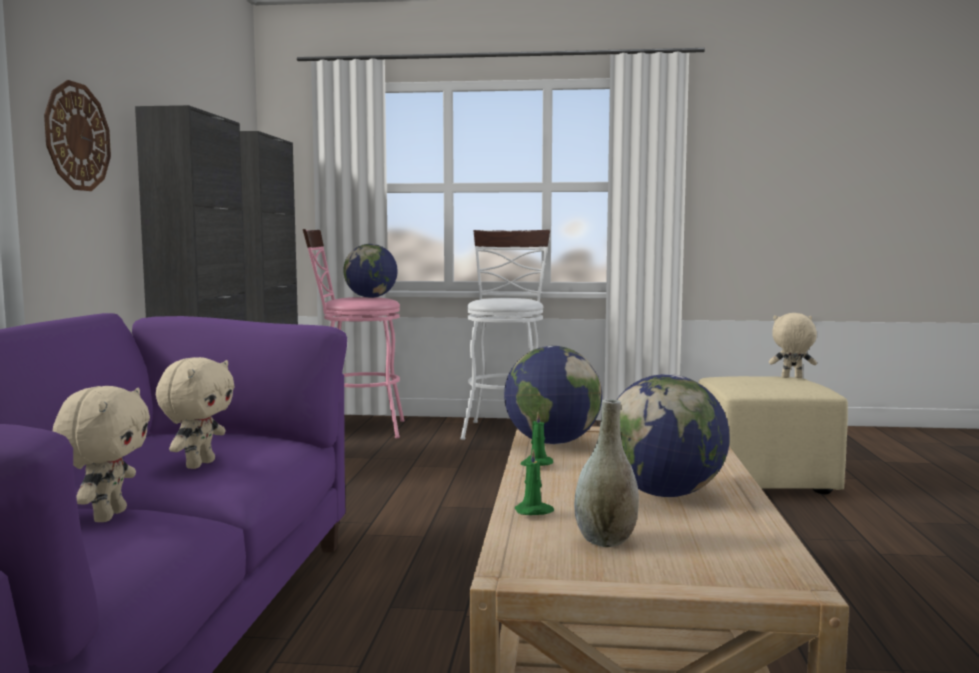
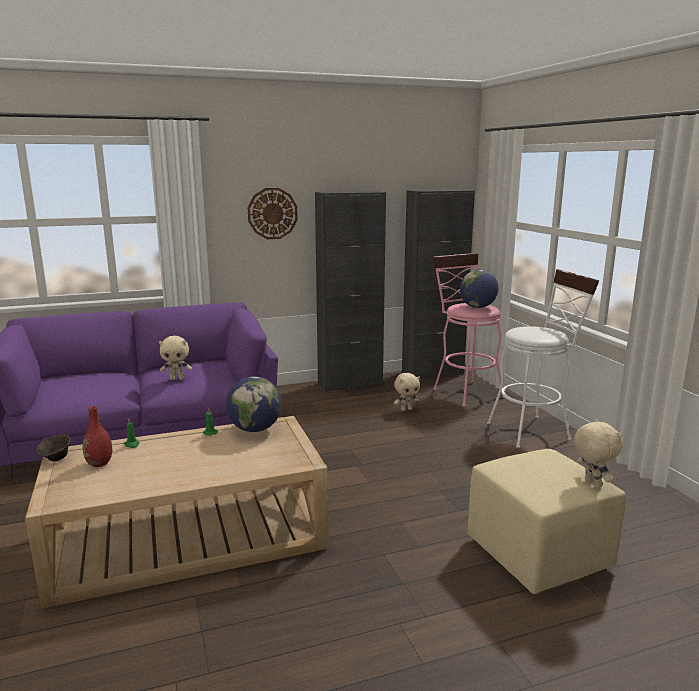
camera: 65 degrees right, 10 degrees up
(108, 516) = (112, 385): beige plush toy -> beige plush toy (406, 409)
(548, 576) = (56, 459): none -> brown bowl
(605, 541) = (99, 464): grey vase -> red vase
(665, 494) = (172, 468): globe -> none

